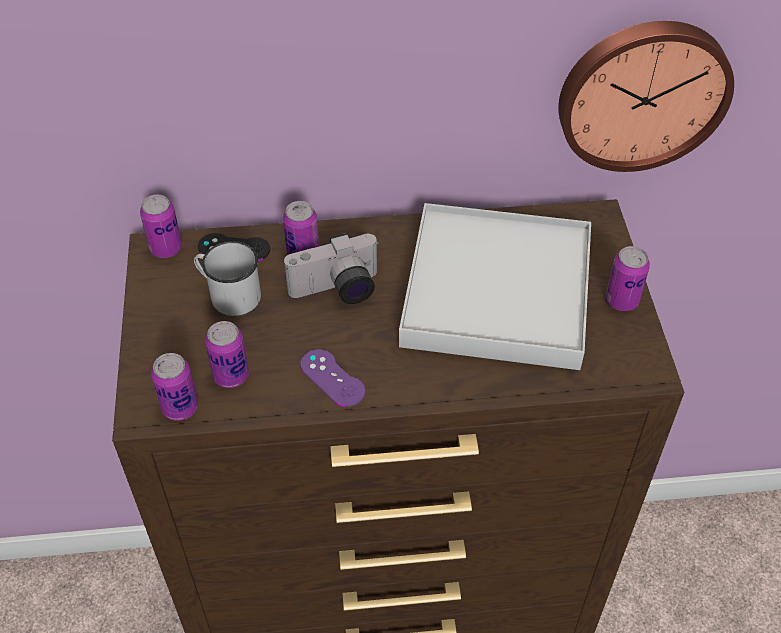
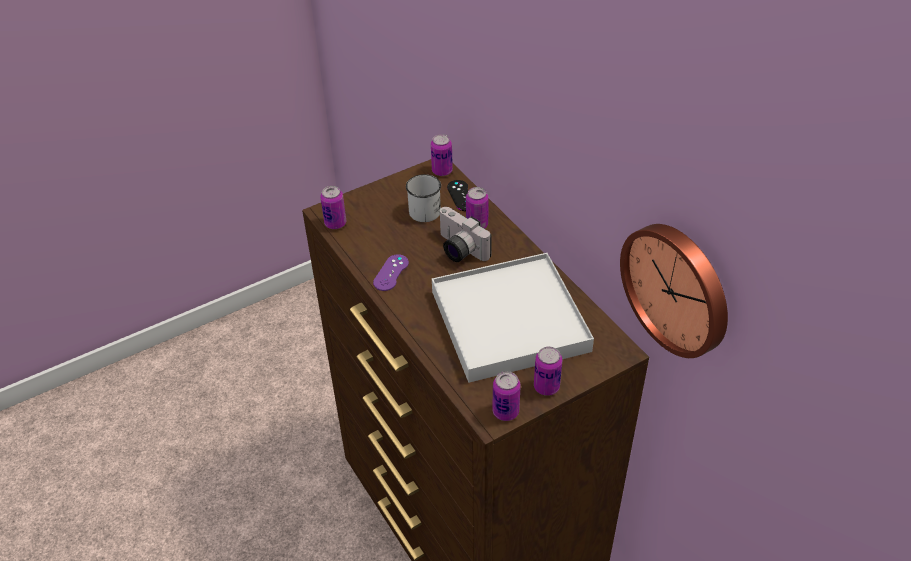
camera: 65 degrees right, 5 degrees down
(231, 375) = (368, 233): can -> can (505, 412)

